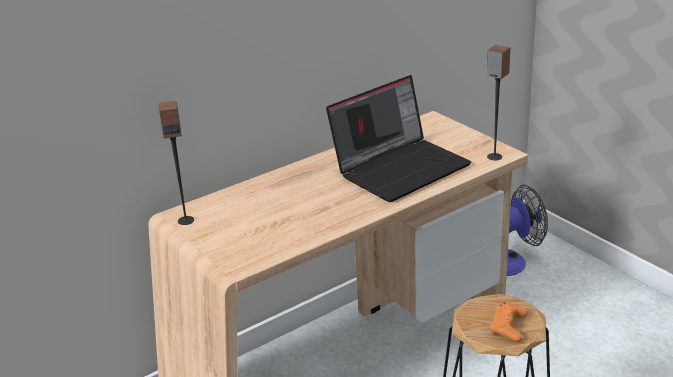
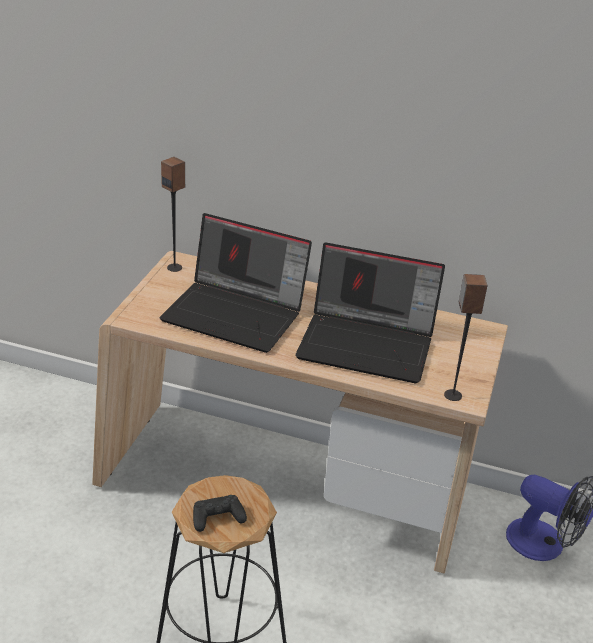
camera: 50 degrees right, 5 degrees up
(295, 211) = (237, 313): none -> laptop
(508, 327) = (217, 517): orange game controller -> black game controller

